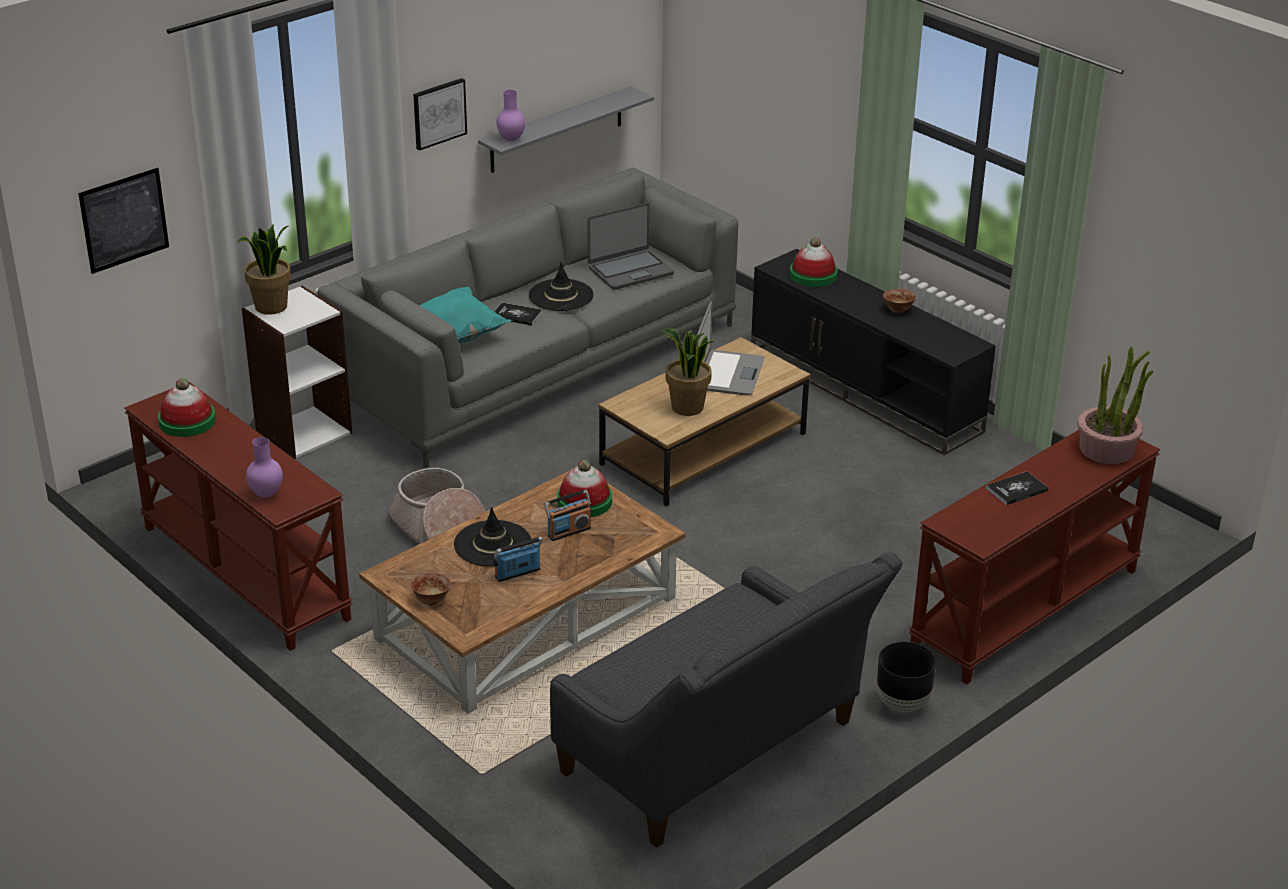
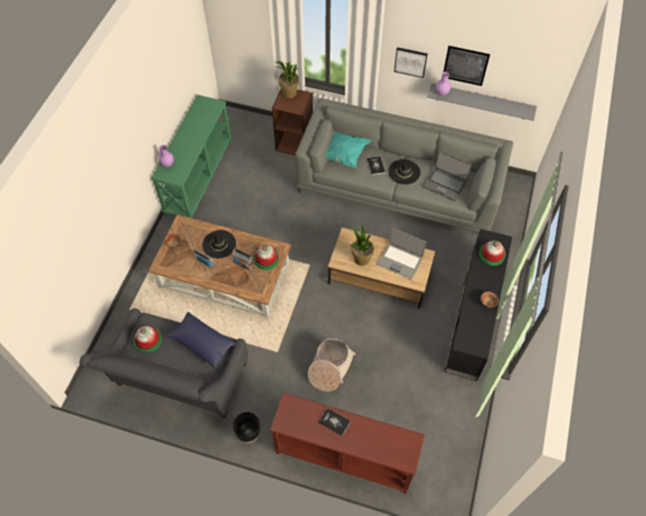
camera: 60 degrees right, 25 degrees up
(124, 220) = (242, 26): picture -> picture (465, 65)
(187, 421) = (199, 116): hat -> hat (148, 340)
(243, 573) = (198, 177): brown console table -> green console table
(303, 431) = (294, 143): white bookcase -> brown bookcase
(439, 531) = (260, 219): basket -> basket (329, 367)
(713, 620) = (202, 343): none -> blue pillow
(728, 374) = (400, 261): laptop -> laptop turned 45 degrees clockwise
(1107, 449) = (397, 449): potted plant -> none

